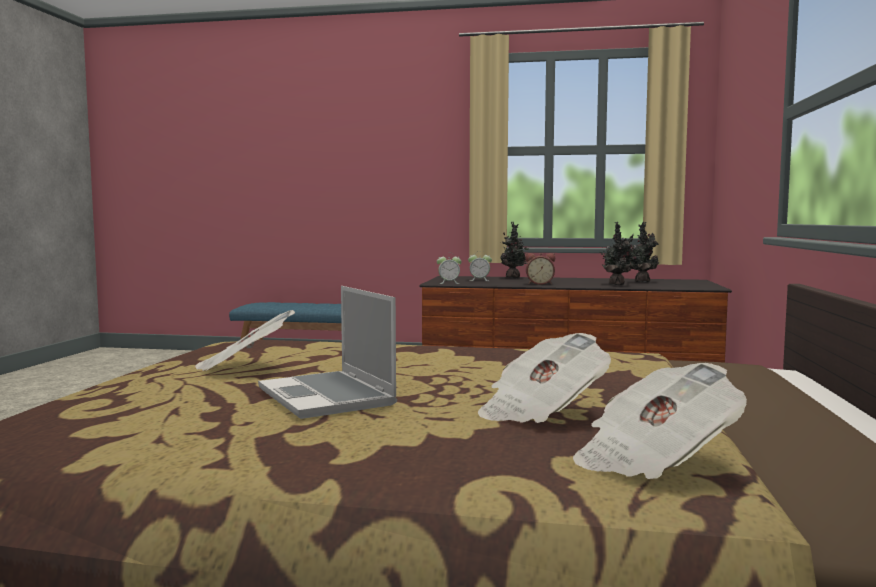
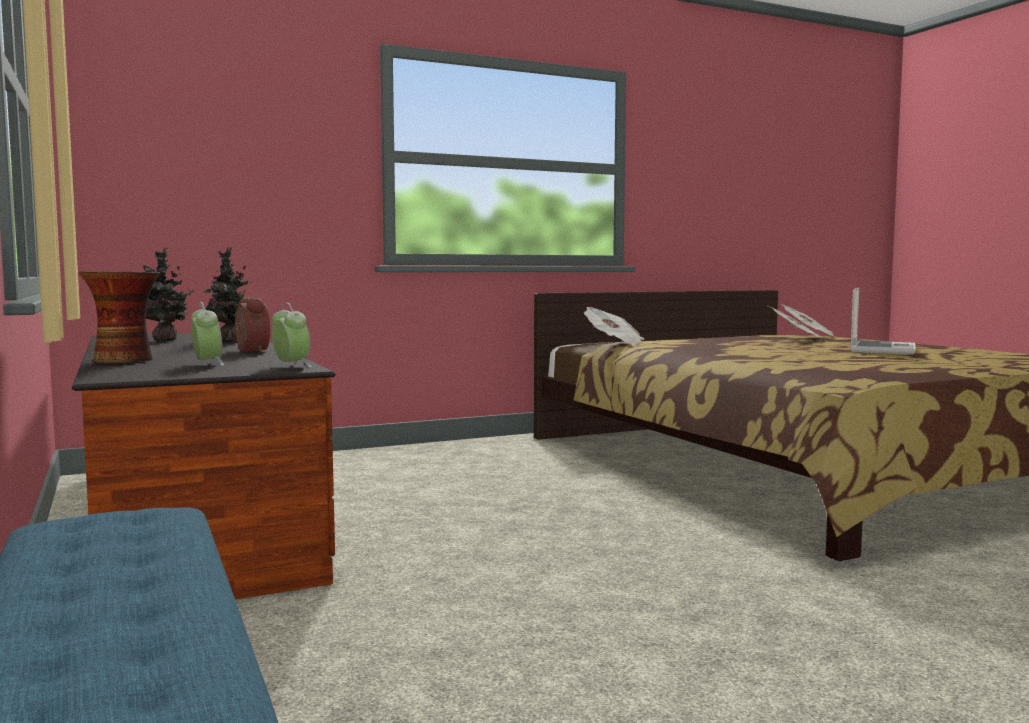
camera: 125 degrees left, 0 degrees up
(243, 367) = (903, 362): newspaper -> newspaper (614, 343)
(514, 278) = (124, 361): potted plant -> vase

